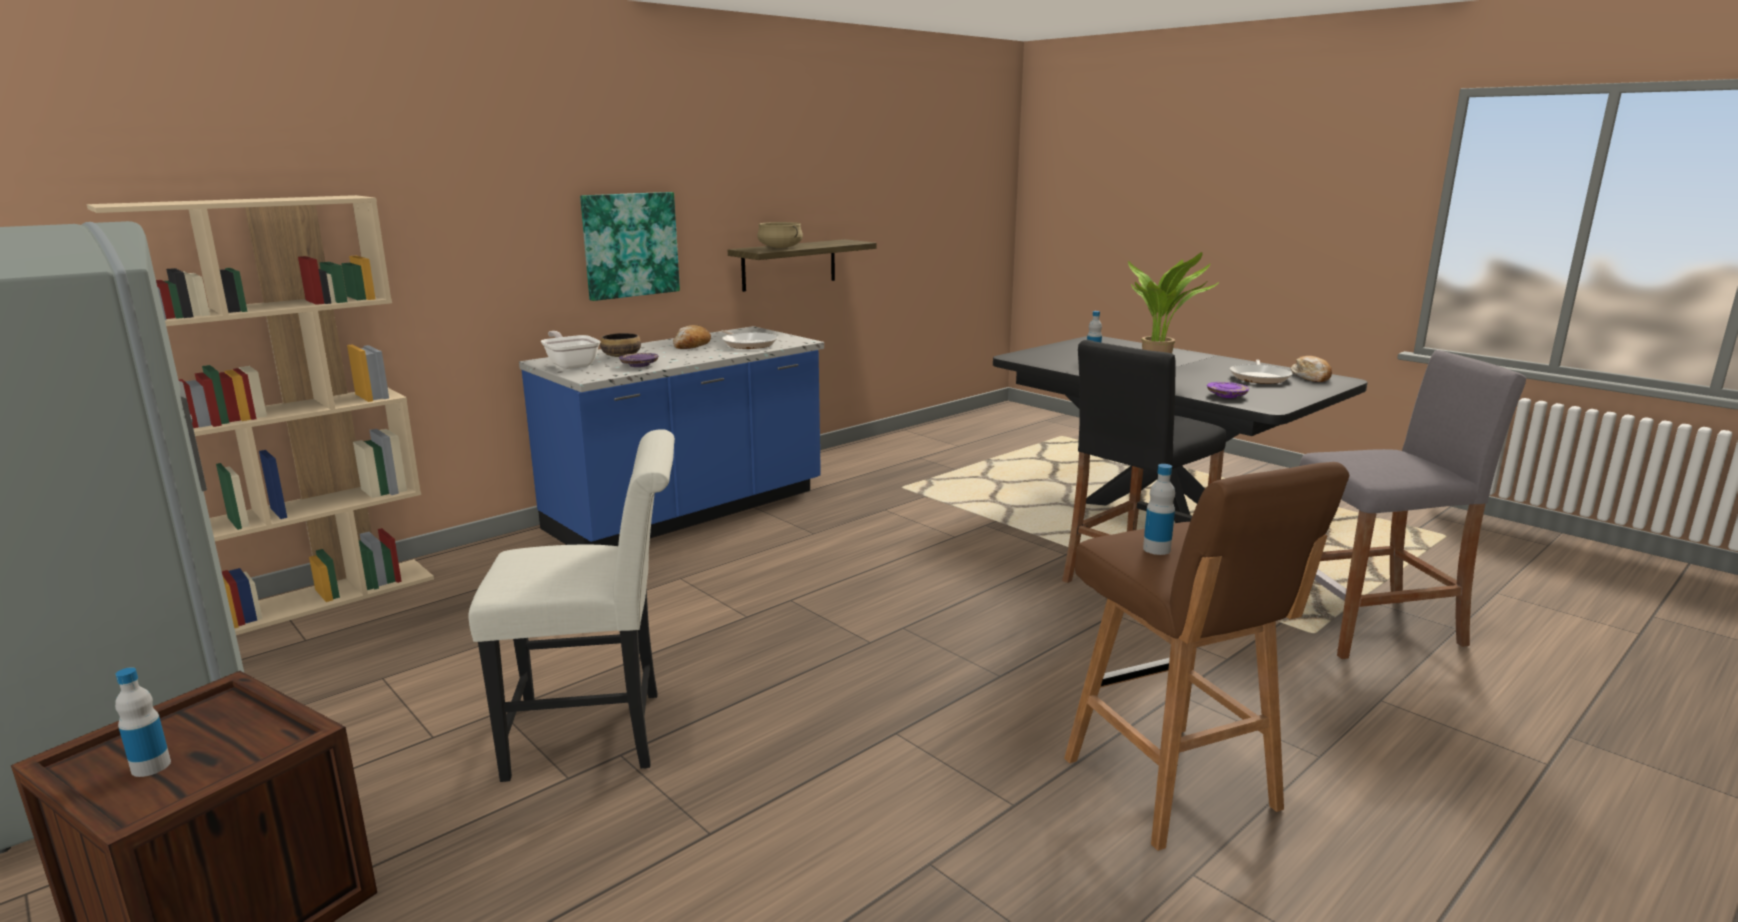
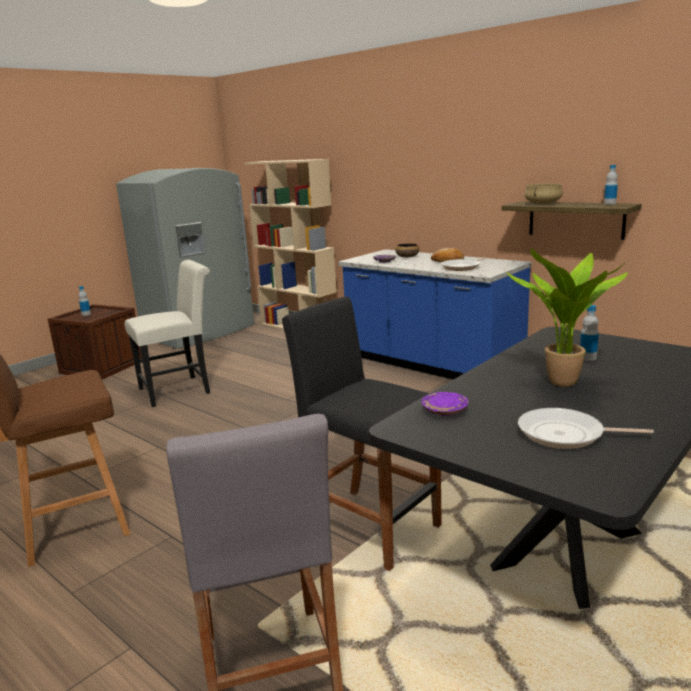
camera: 85 degrees right, 0 degrees up
(571, 364) = (380, 254): frying pan -> none
(599, 733) = (180, 390): white chair -> white chair turned 105 degrees counterclockwise
(630, 245) = (451, 192): picture -> none
(1156, 549) = (57, 379): bottle -> bottle (609, 203)
(1311, 377) = (602, 470): bread -> none

